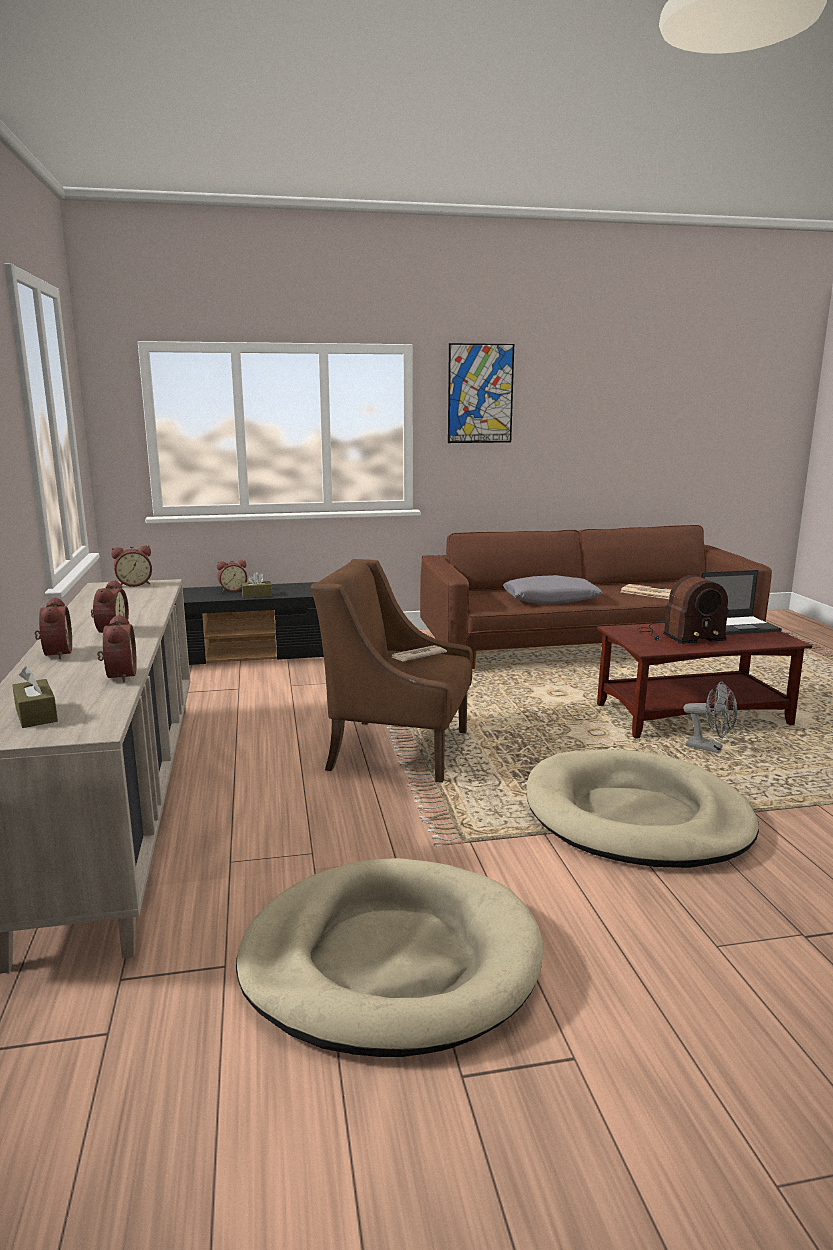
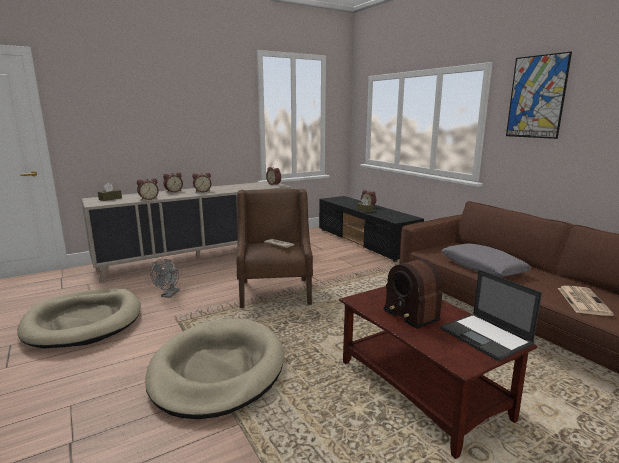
camera: 70 degrees right, 0 degrees up
(710, 748) = (351, 400): grey fan -> grey fan (169, 295)

